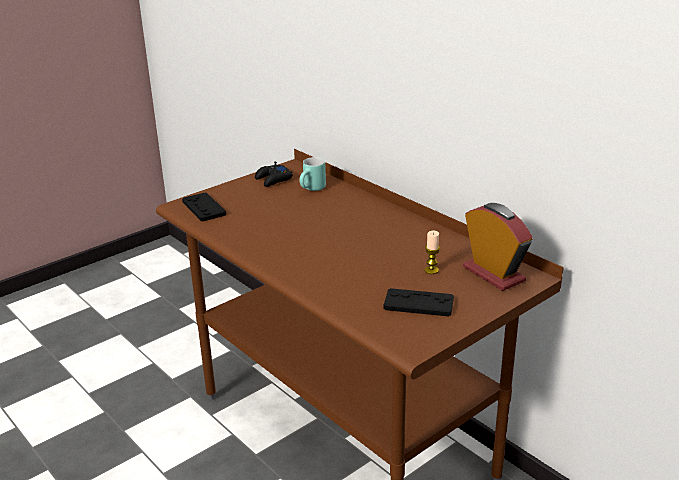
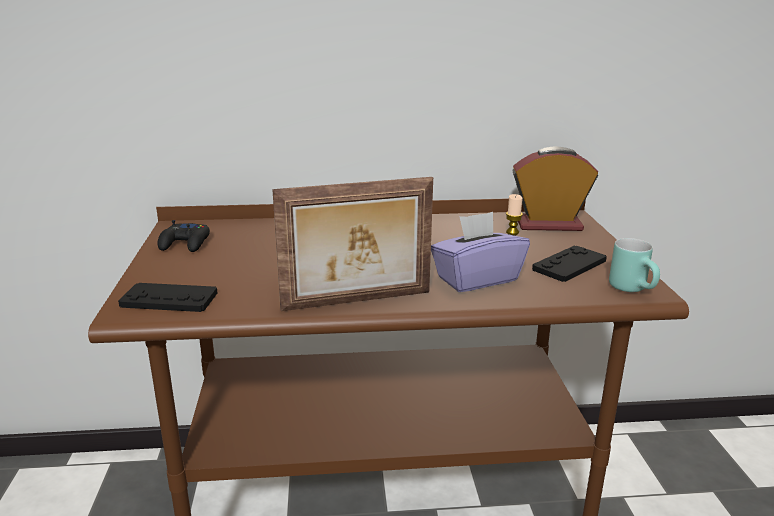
camera: 55 degrees left, 5 degrees down
(262, 254) = (357, 302): none -> picture frame
(313, 189) = (253, 234): turquoise mug -> turquoise mug (634, 289)
(344, 278) = (476, 279): none -> purple tissue box

